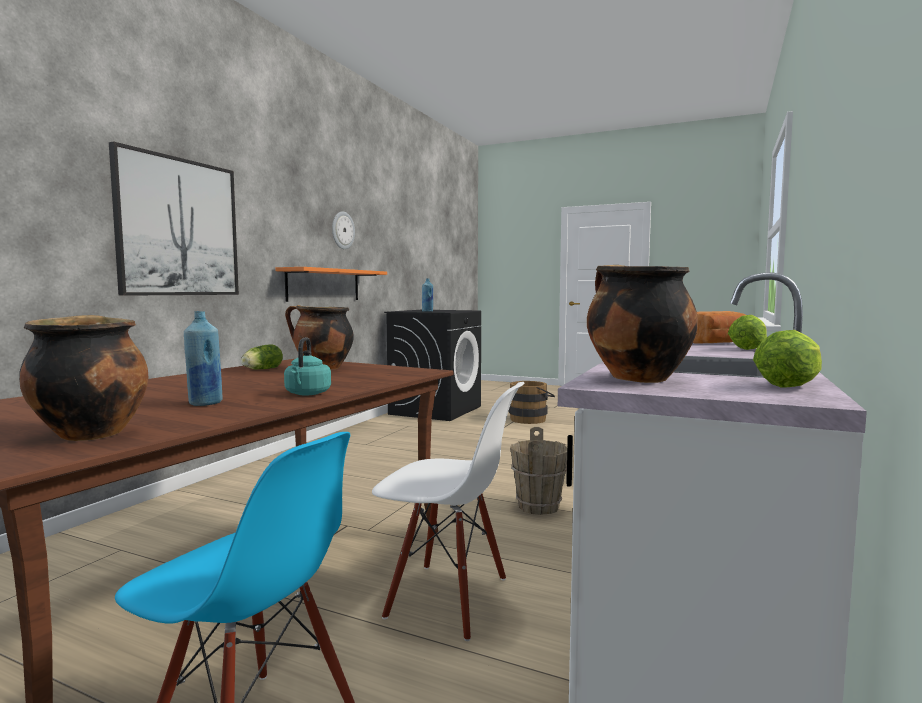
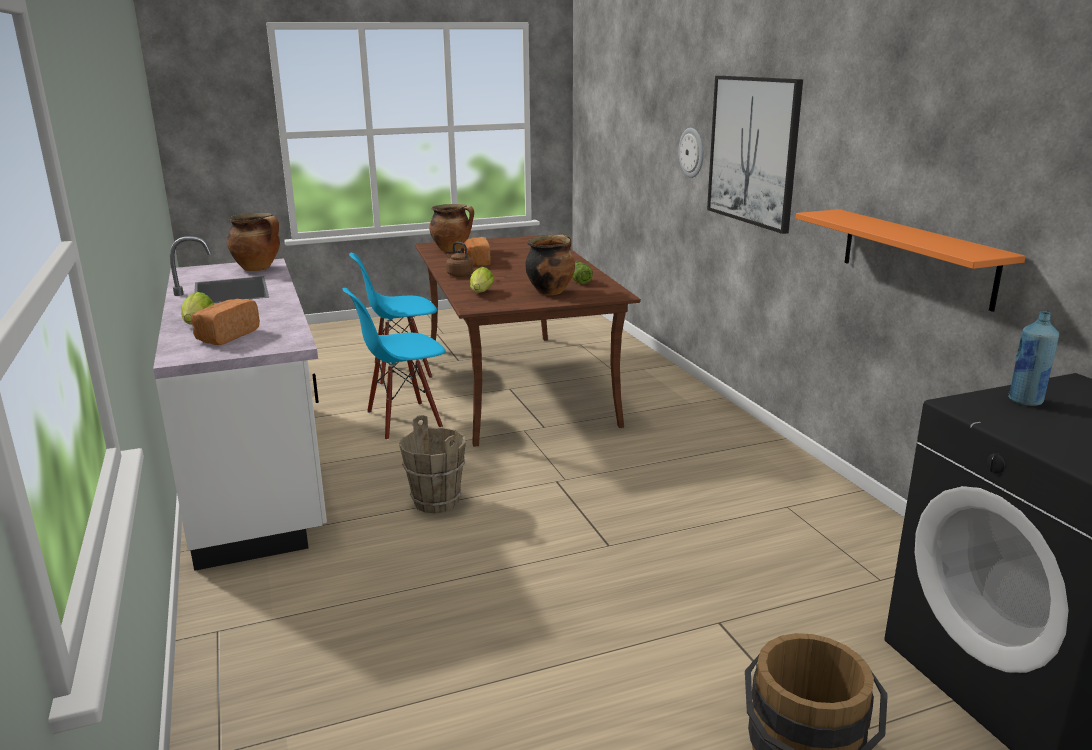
camera: 135 degrees right, 15 degrees up
(205, 403) = (477, 262): blue bottle -> bread
(307, 394) = (459, 275): turquoise kettle -> brown kettle
(342, 230) = (982, 157): wall clock -> wall clock (692, 152)
(447, 598) = (403, 420): white chair -> blue chair
(791, 385) = (188, 277): lettuce -> lettuce (481, 293)

